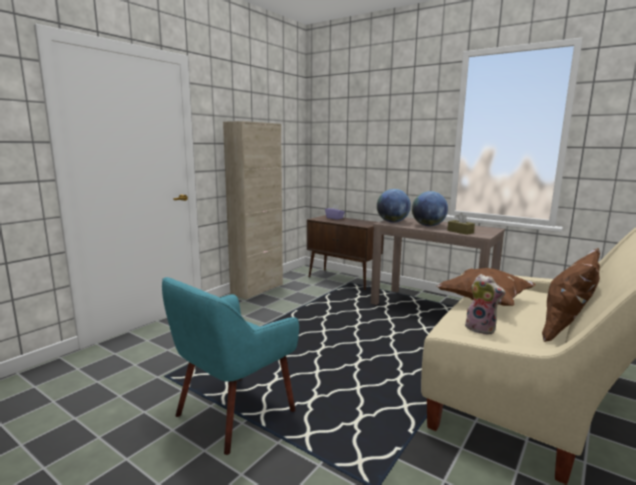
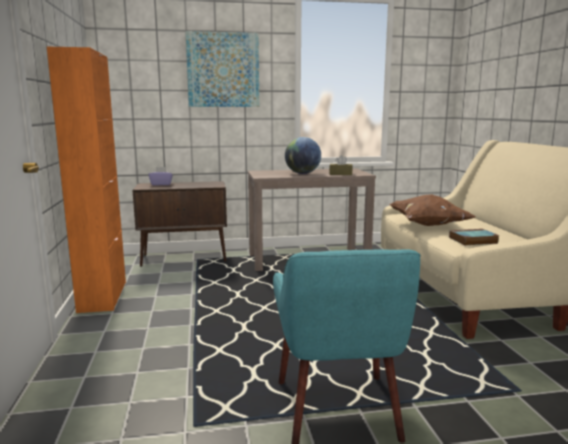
camera: 45 degrees left, 0 degrees up
(257, 289) = (103, 296): beige cabinet -> orange cabinet
(392, 222) = (264, 175): globe -> none
(393, 127) = (223, 70): none -> picture
(481, 329) = (472, 240): plush toy -> book
(566, 330) = (501, 228): brown pillow -> none

